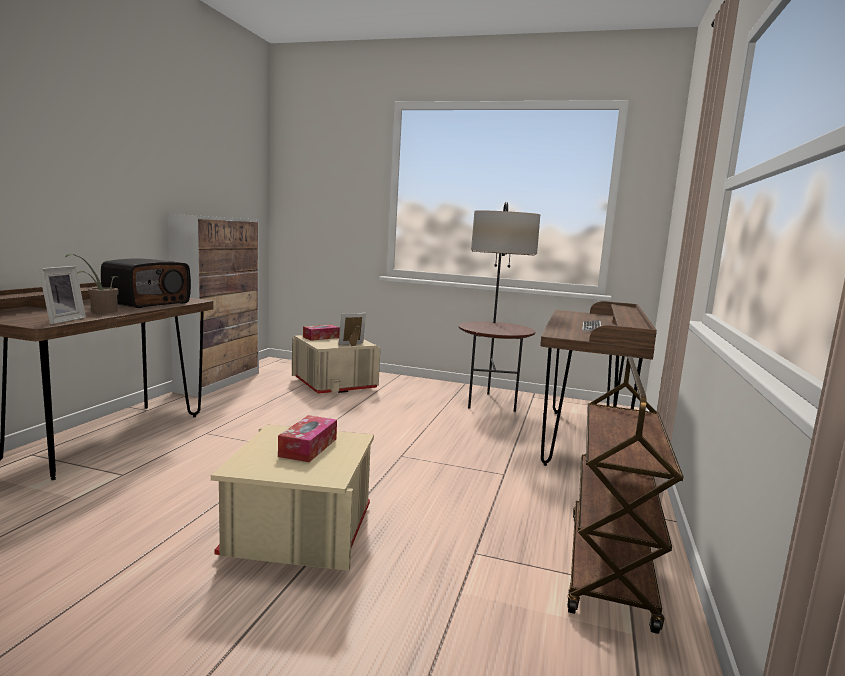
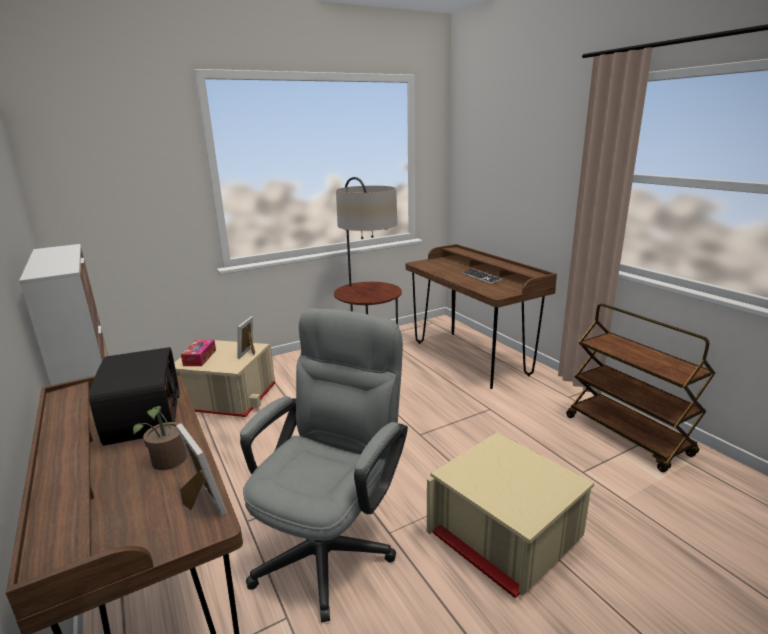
camera: 45 degrees left, 10 degrees up
(212, 465) = (331, 542): none -> grey office chair
(308, 447) = (503, 470): tissue box -> none

